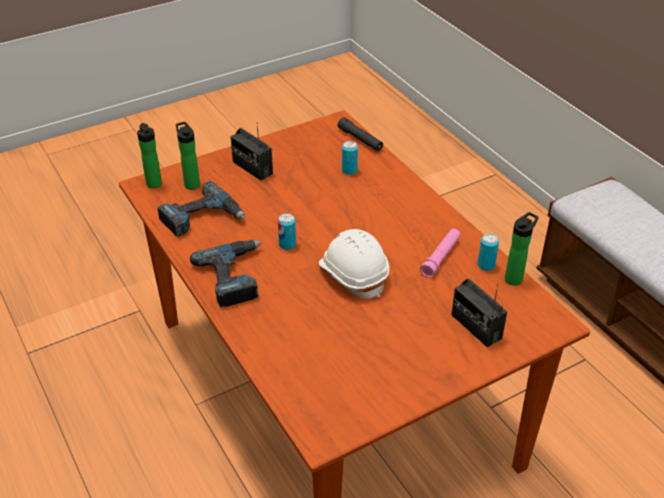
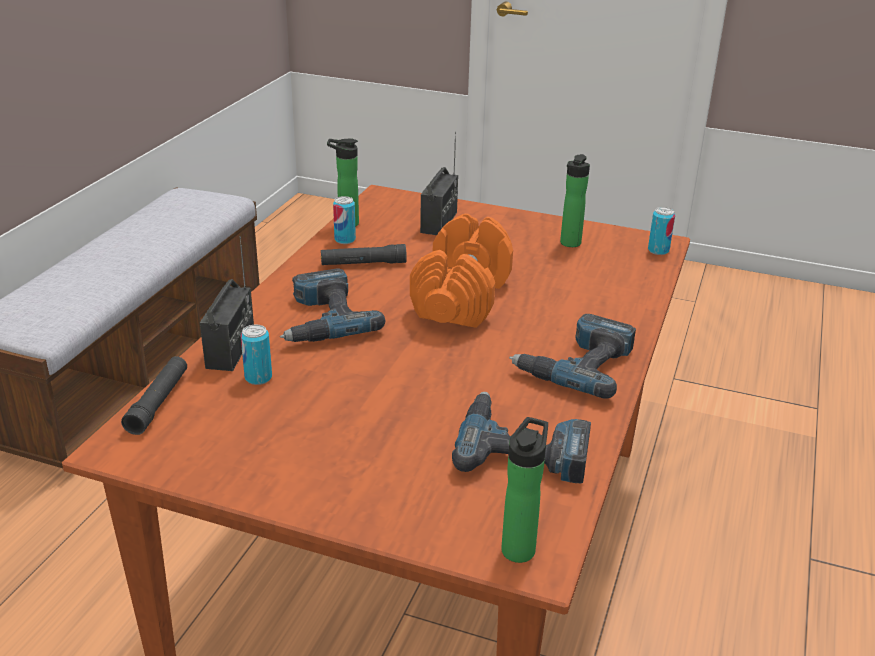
camera: 130 degrees left, 10 degrees down
(191, 184) = (465, 508): bottle -> bottle (569, 244)
(252, 168) = (349, 468): radio -> radio (231, 350)
(287, 245) = (474, 356): can -> can (658, 250)
(353, 275) = (461, 297): white hard hat -> orange dumbbell
(385, 211) = (322, 319): none -> power drill
(440, 257) = (363, 263): pink flashlight -> black flashlight

